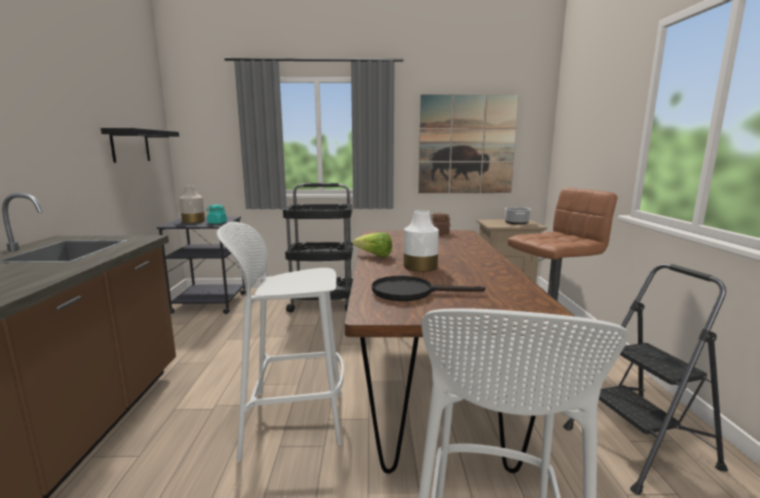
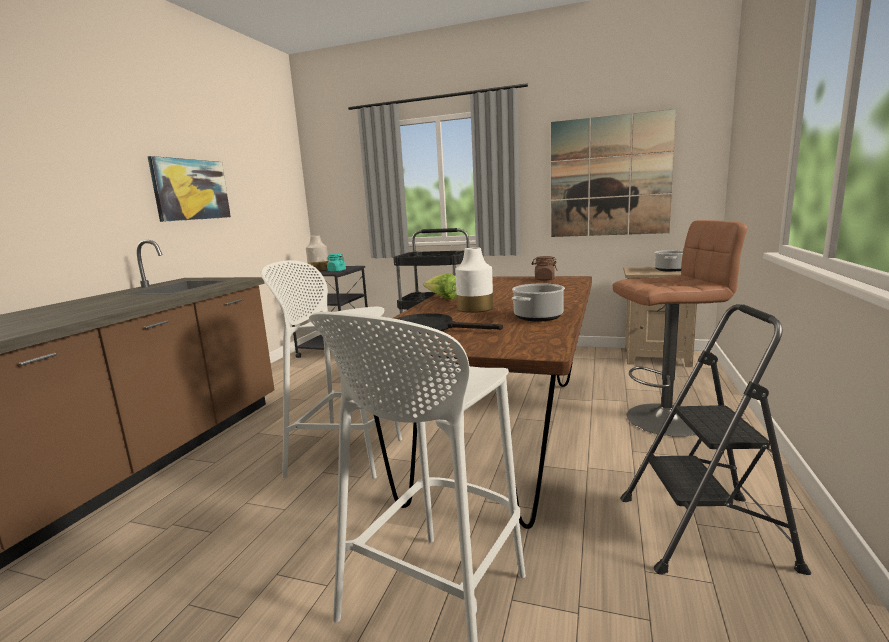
camera: 20 degrees right, 0 degrees up
(58, 132) = (191, 189): none -> picture
(130, 146) = (262, 199): black shelf -> none
(490, 275) = (538, 317): none -> cooking pot

